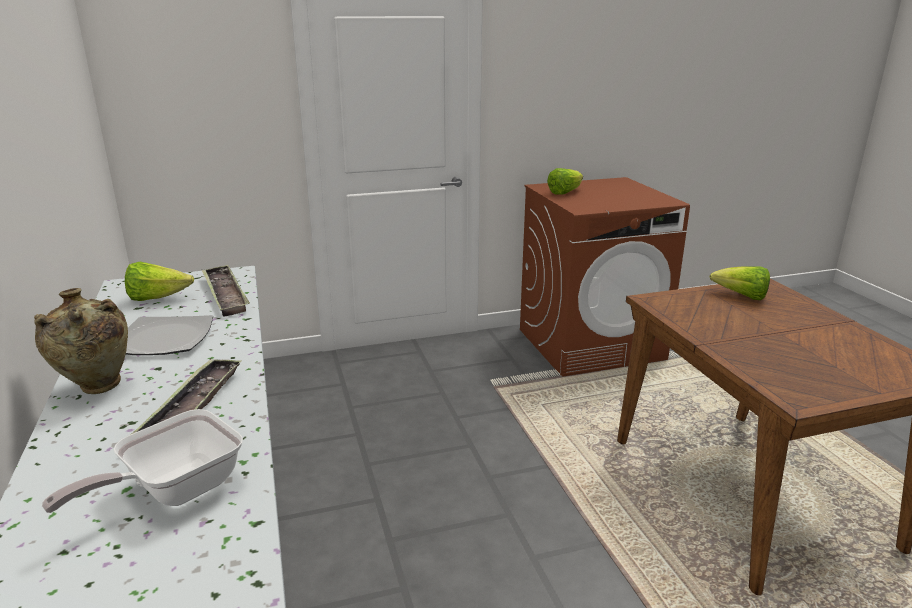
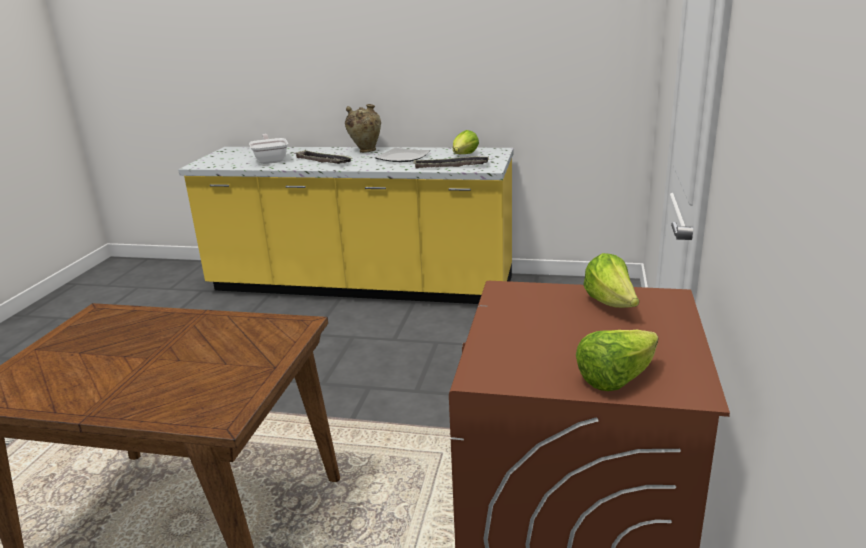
camera: 120 degrees right, 0 degrees up
(741, 296) = (228, 380): lettuce -> lettuce (615, 378)

